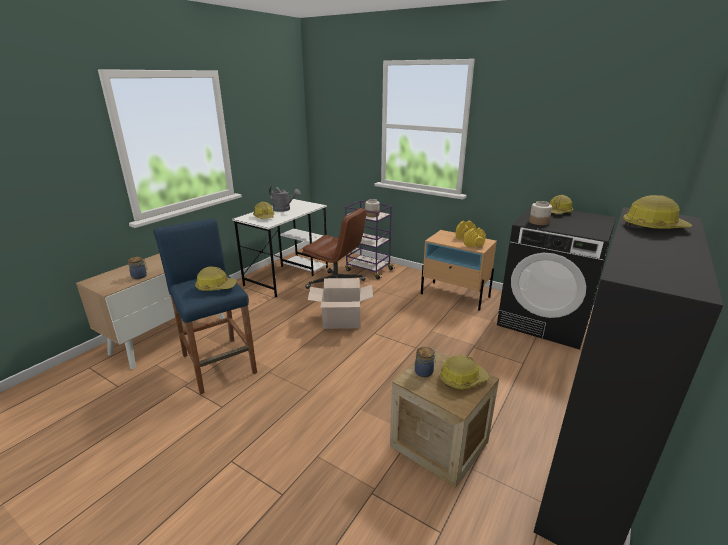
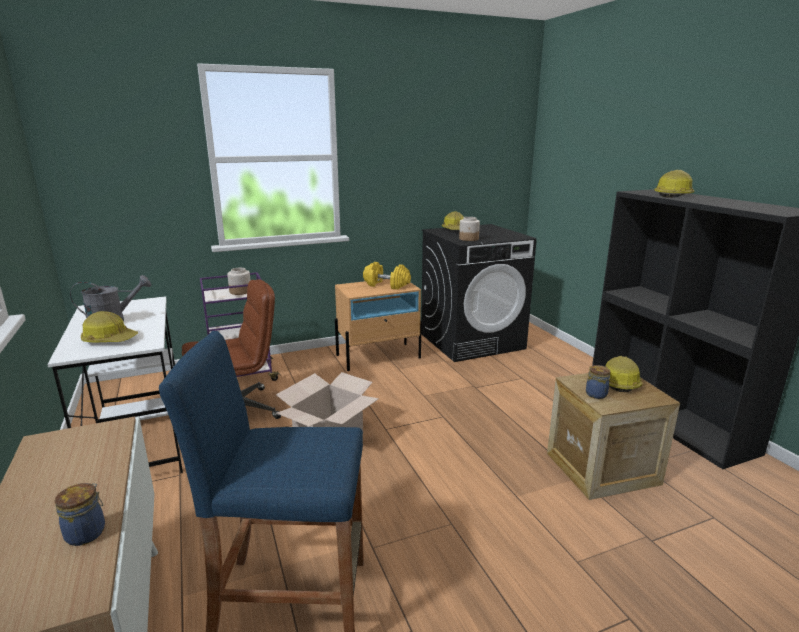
camera: 55 degrees left, 5 degrees down
(216, 287) = (313, 442): hard hat -> none

